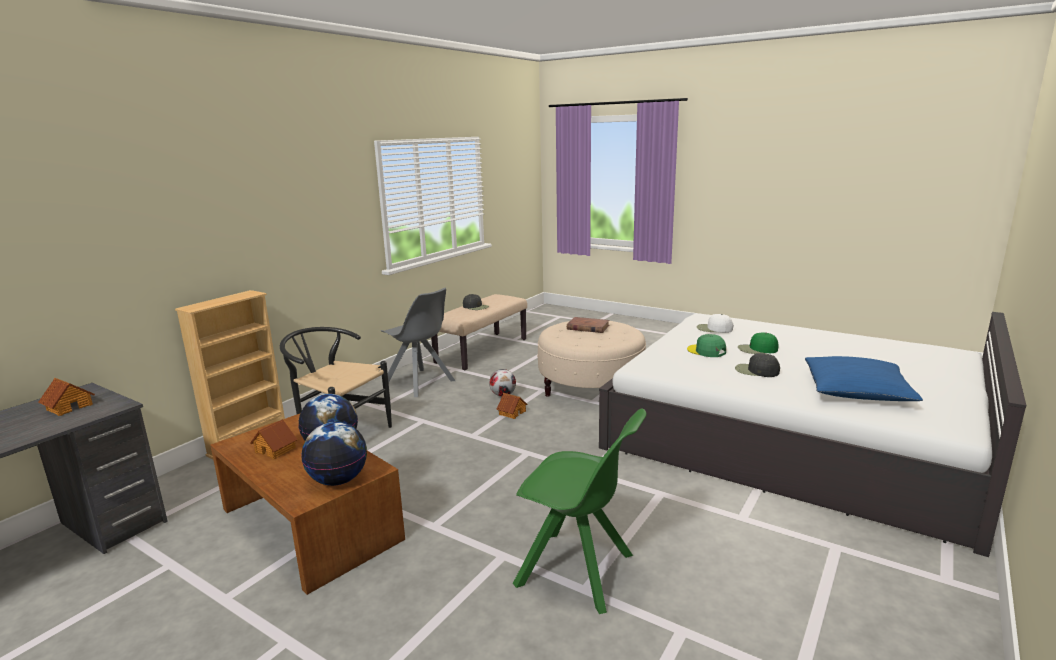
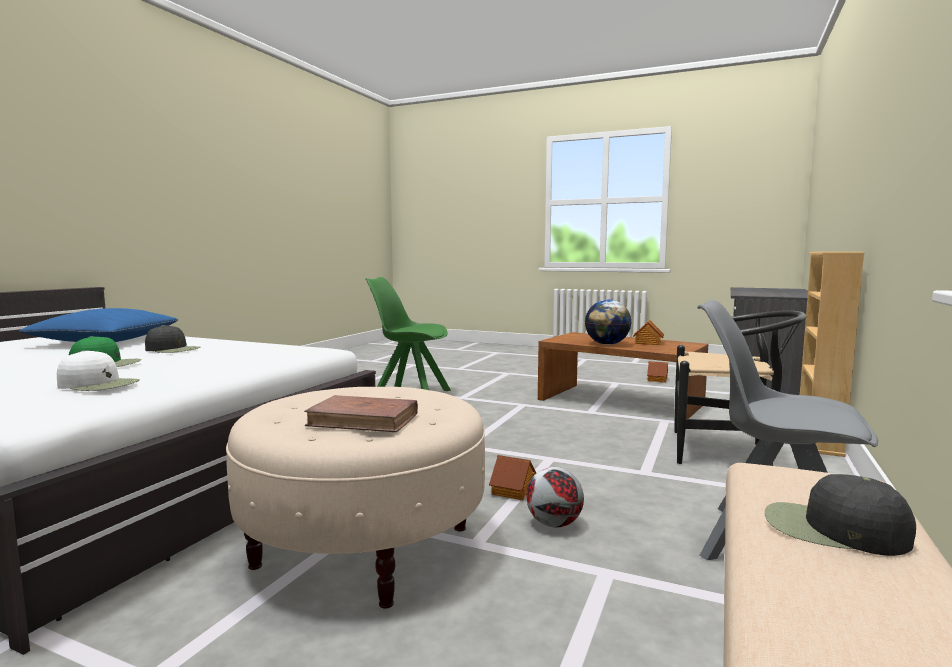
camera: 170 degrees right, 10 degrees down
(69, 407) = (774, 294): toy house -> toy house (657, 380)
(338, 480) = (571, 337): globe -> none
(706, 351) = (194, 362): green cap -> none

